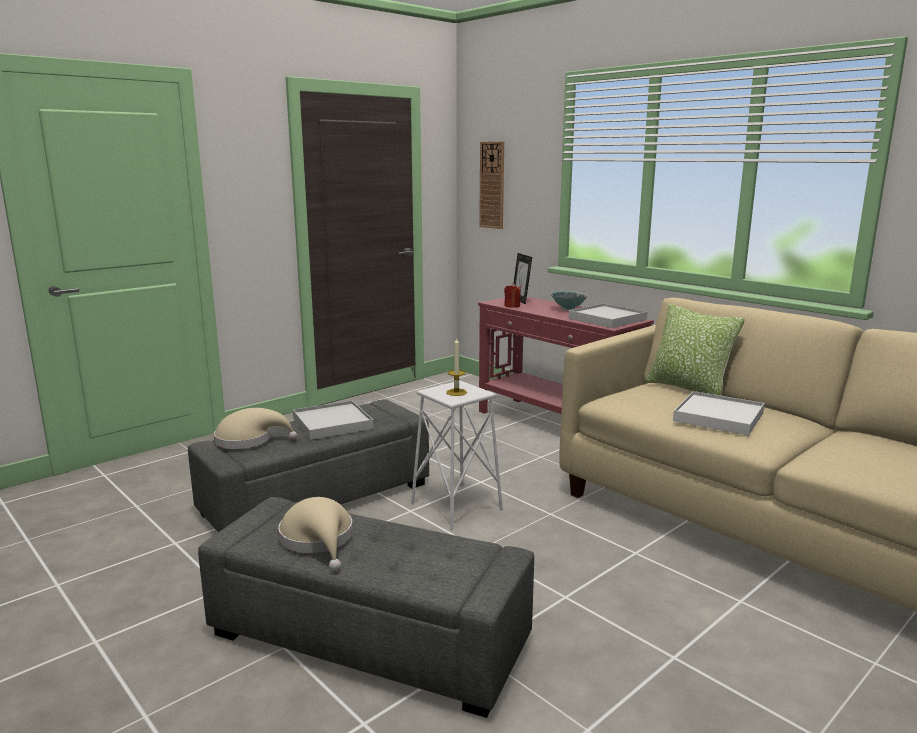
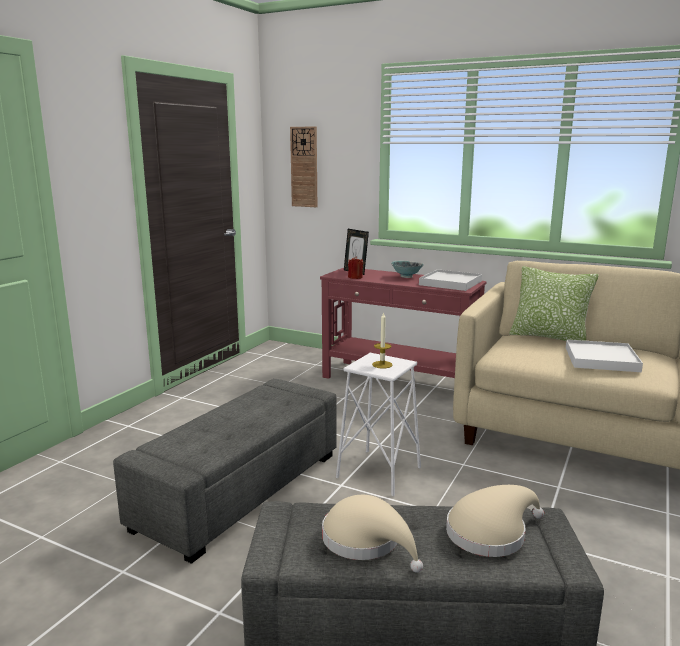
camera: 20 degrees left, 0 degrees up
(248, 440) = (181, 442): beige hat -> beige hat (490, 532)
(332, 423) = (251, 411): white tray -> none

